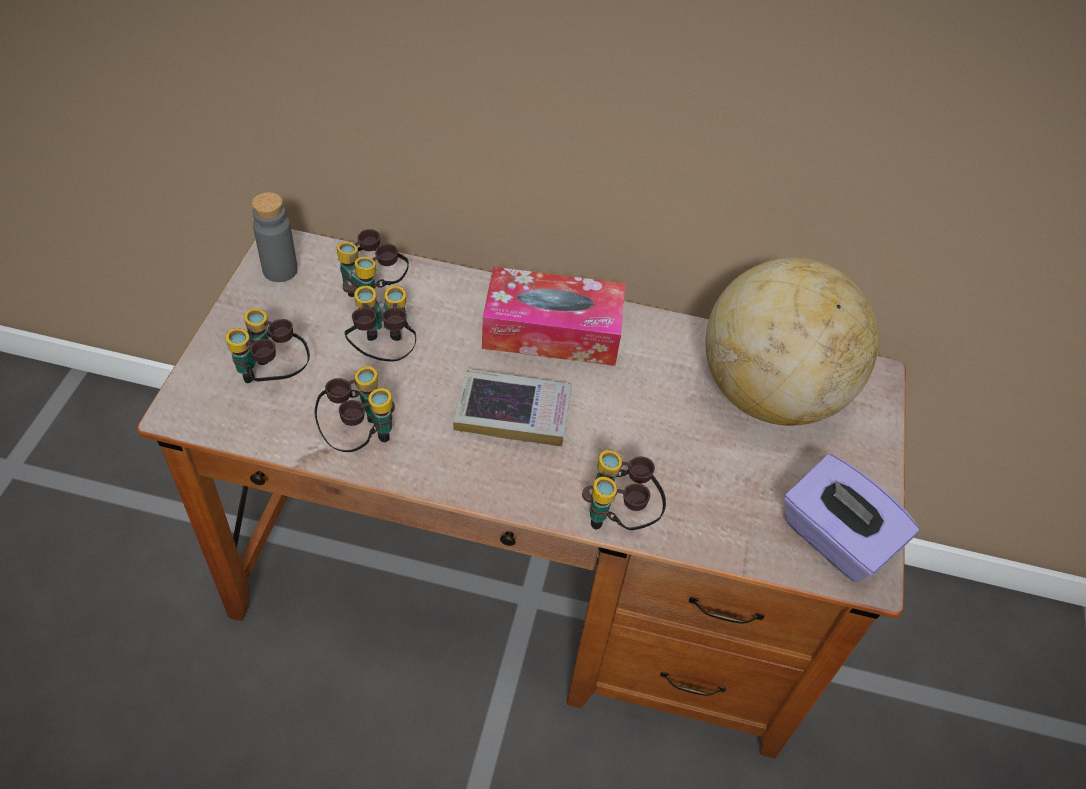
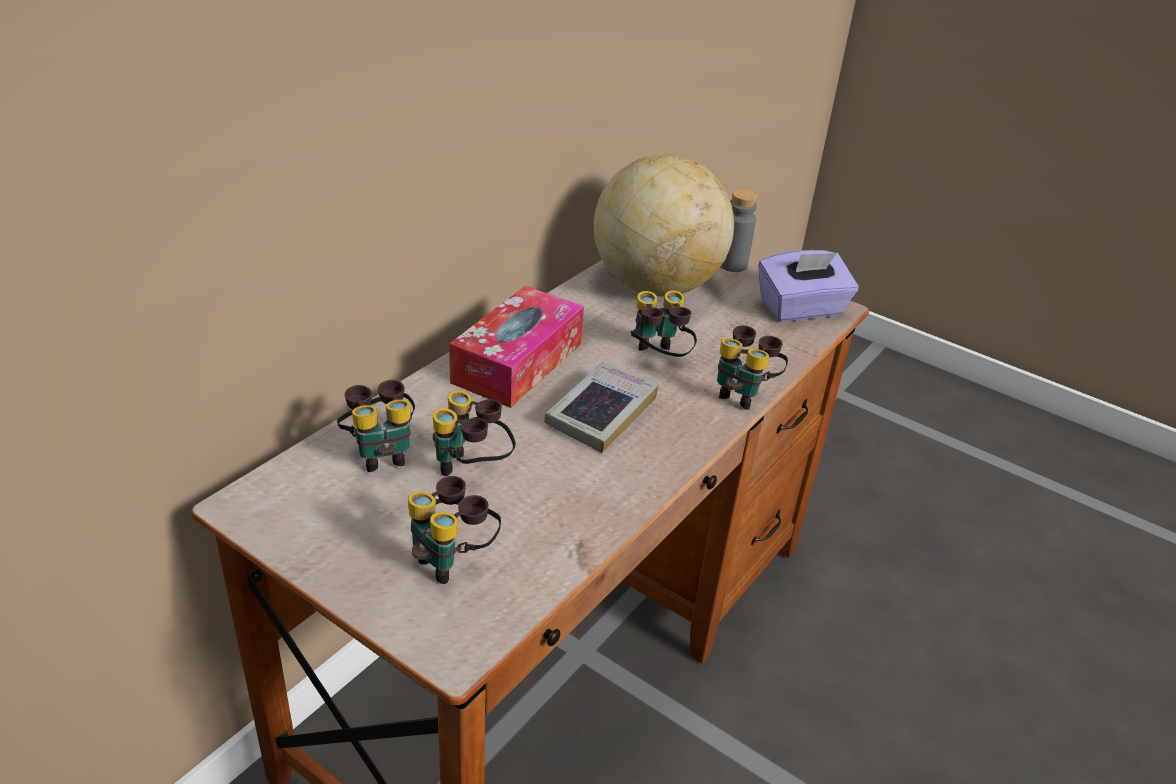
camera: 65 degrees left, 15 degrees down
(280, 270) = (284, 514): grey bottle -> grey bottle (732, 265)
(359, 437) = (576, 516): binoculars -> binoculars (657, 359)

